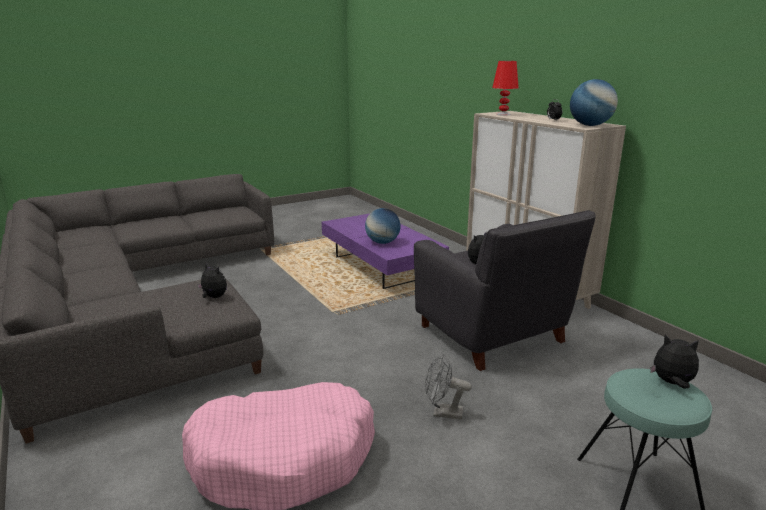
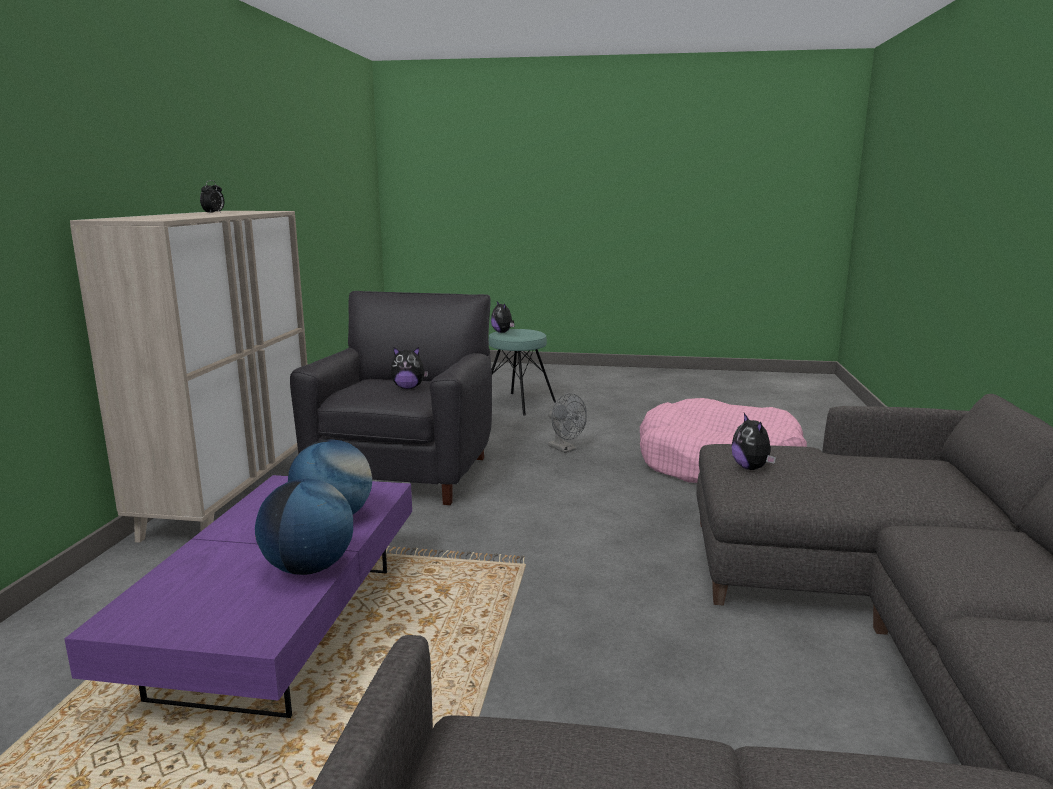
camera: 140 degrees left, 5 degrees down
(503, 114) = (164, 218): red table lamp -> none
(590, 125) = (252, 211): globe -> globe (309, 568)

